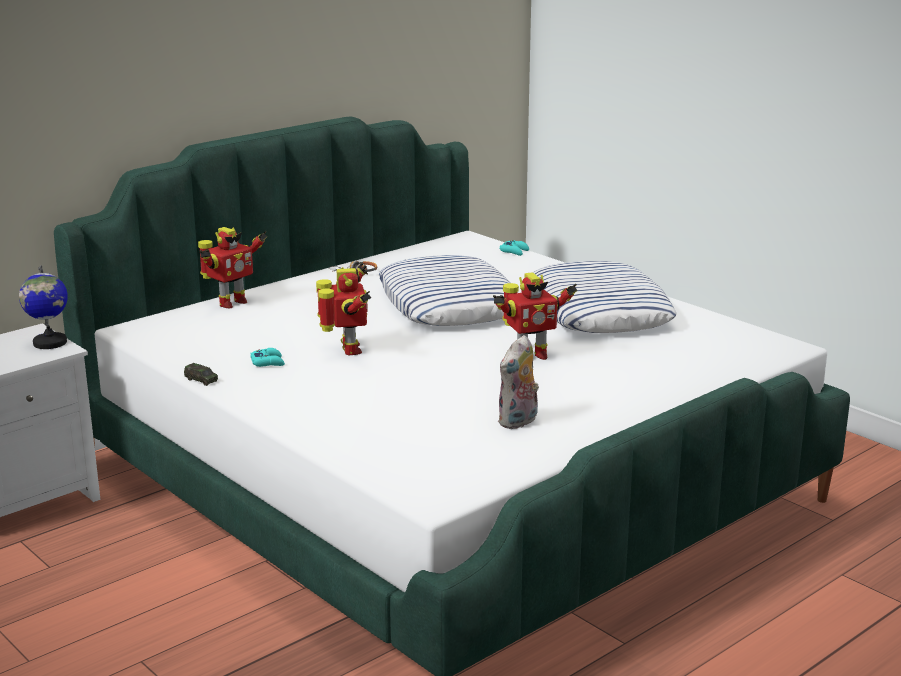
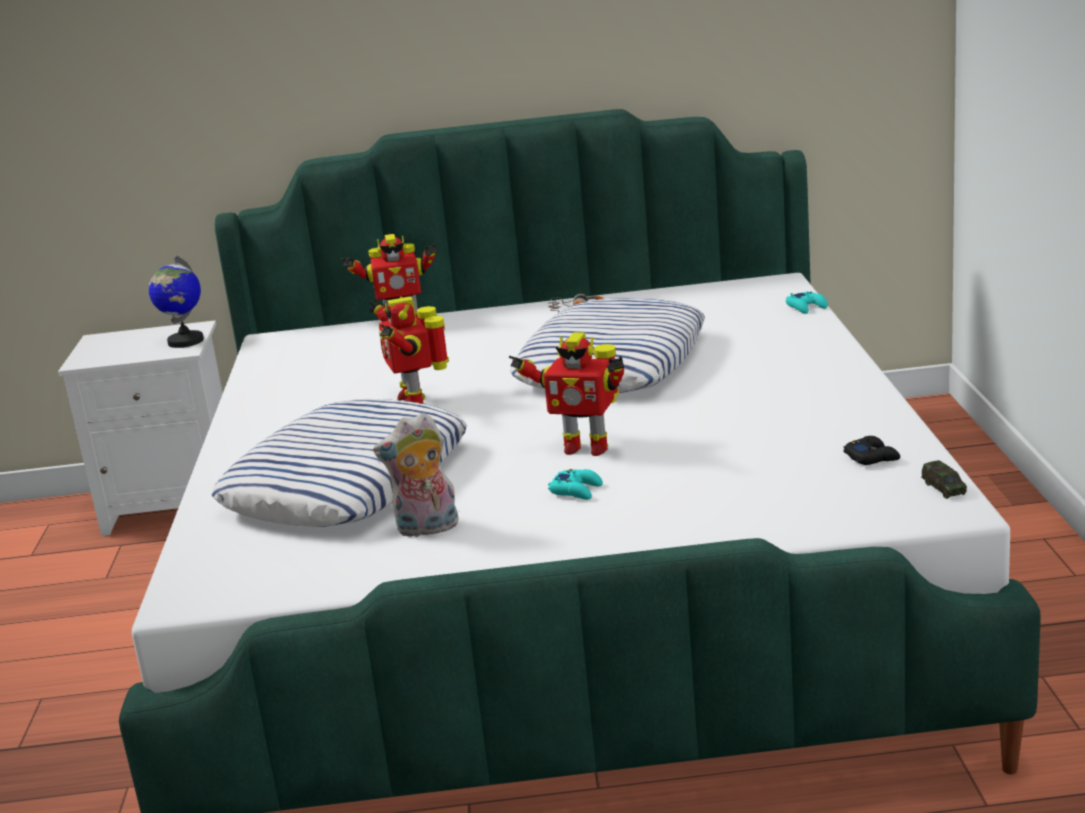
camera: 40 degrees right, 0 degrees up
(201, 380) = (232, 406): toy car -> toy car (943, 488)
(268, 362) = (319, 399): turquoise game controller -> turquoise game controller (576, 490)
(348, 350) = (414, 400): toy robot -> toy robot turned 135 degrees clockwise
(598, 310) = (775, 402): pillow -> pillow (347, 480)
(705, 329) = (871, 457): none -> black game controller

